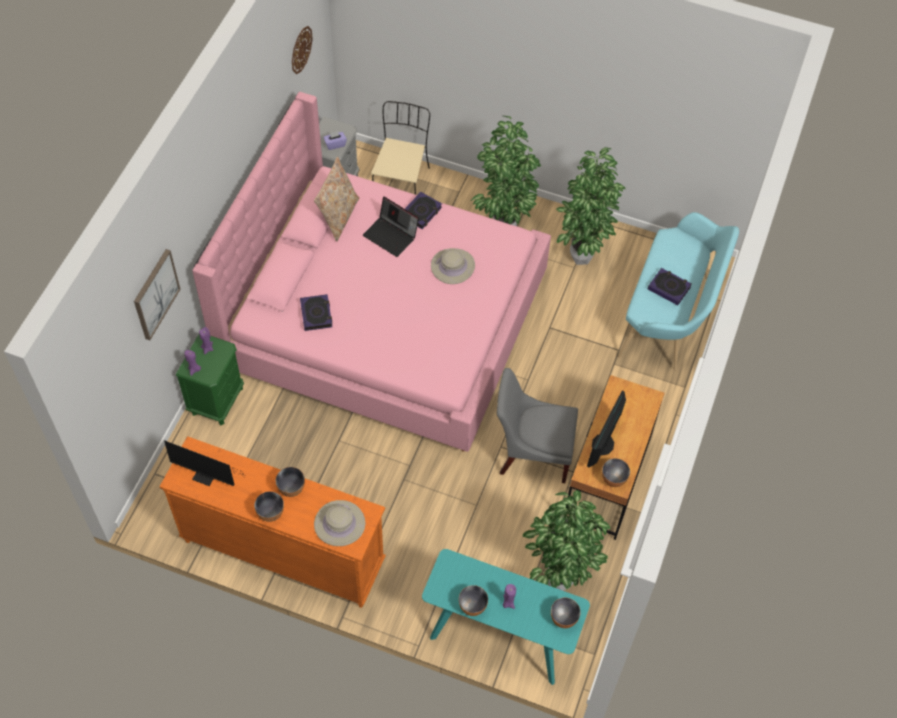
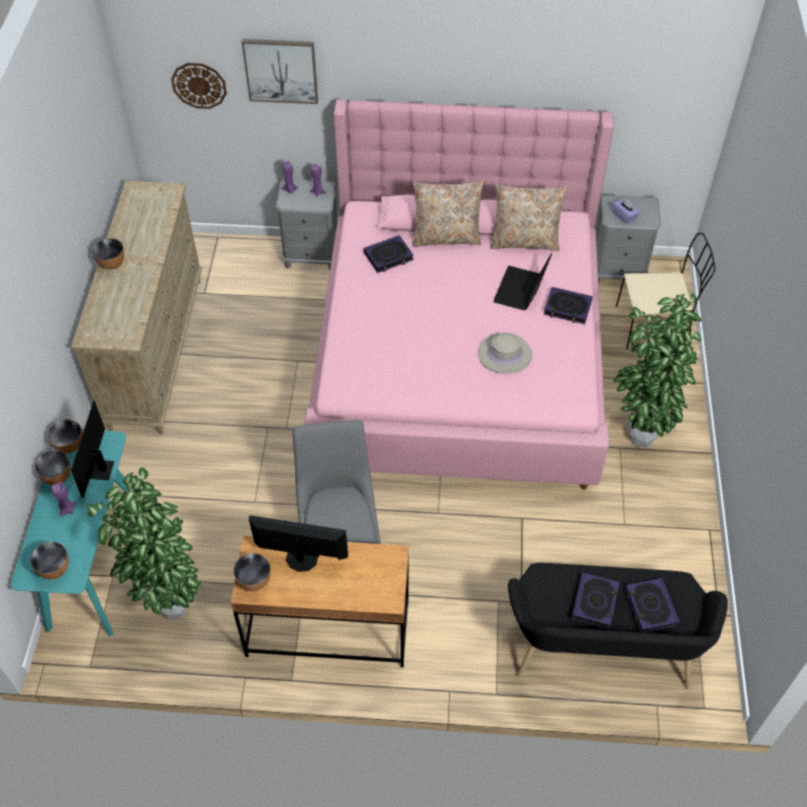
camera: 75 degrees right, 5 degrees down
(208, 477) = (143, 209): monitor -> monitor (98, 473)
(217, 400) = (312, 256): green nightstand -> grey nightstand
(282, 552) = (157, 351): orange dresser -> beige dresser
(291, 488) = (144, 272): bowl -> bowl (70, 446)
(301, 49) = (652, 81): wall clock -> wall clock (199, 85)
(310, 267) = (446, 237): none -> beige pillow
(339, 524) = (110, 319): beige hat -> none
(582, 260) = (639, 530): potted plant -> none
(670, 316) = (600, 653): turquoise bench -> black bench
(680, 259) = (650, 607): none -> book

